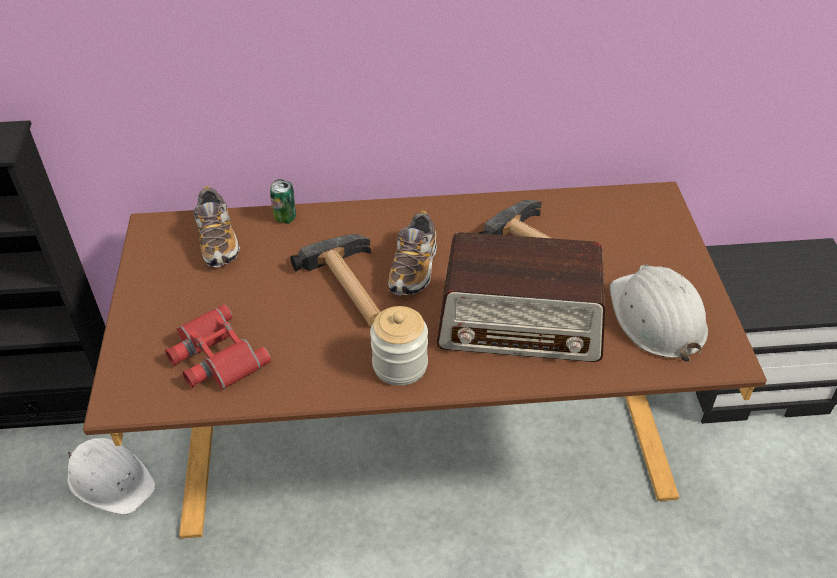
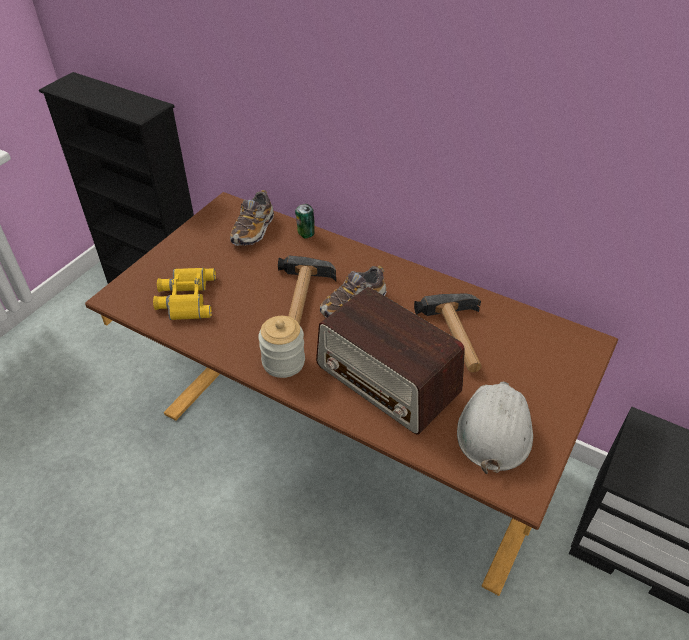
camera: 35 degrees right, 0 degrees up
(111, 479) = (157, 358): white hard hat -> none
(214, 356) = (185, 298): red binoculars -> yellow binoculars

